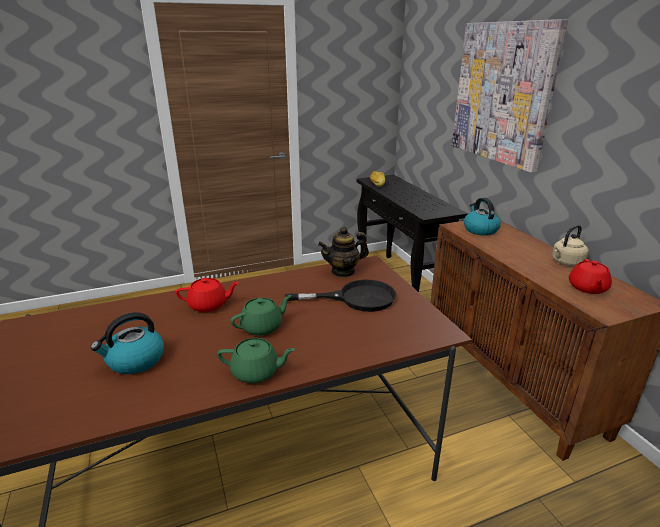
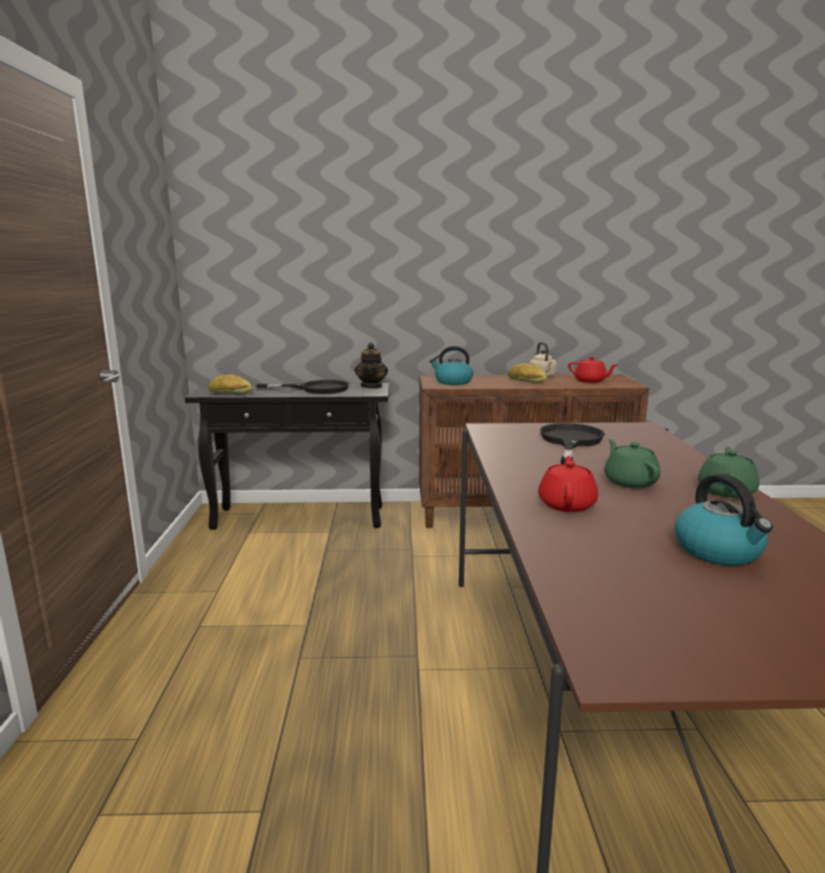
camera: 70 degrees left, 10 degrees down
(343, 271) = (501, 438): teapot -> teapot (372, 386)
(416, 199) = (316, 389): none -> black frying pan
(503, 93) = (402, 243): picture -> none
(532, 257) = (526, 381): none -> bread

